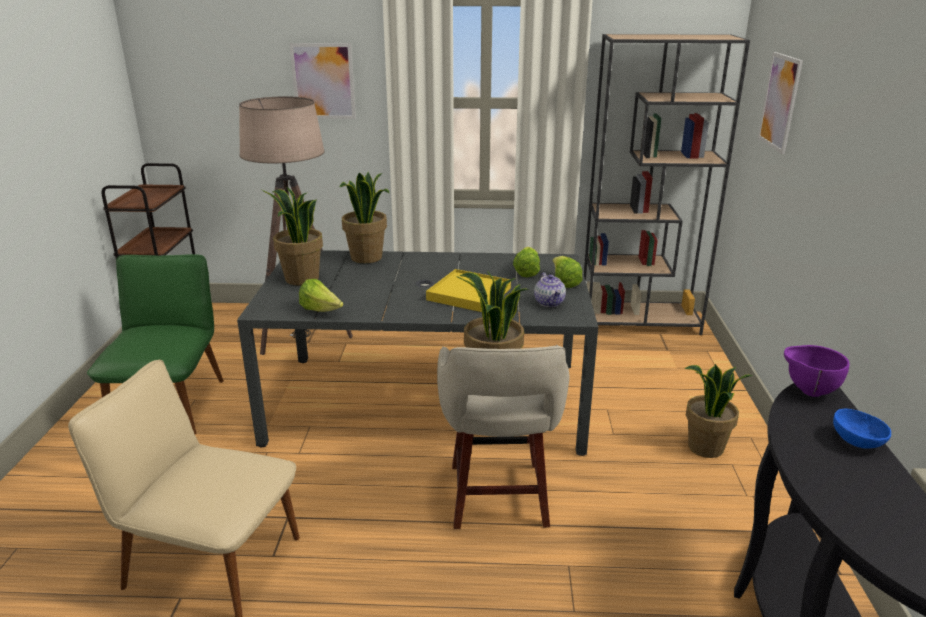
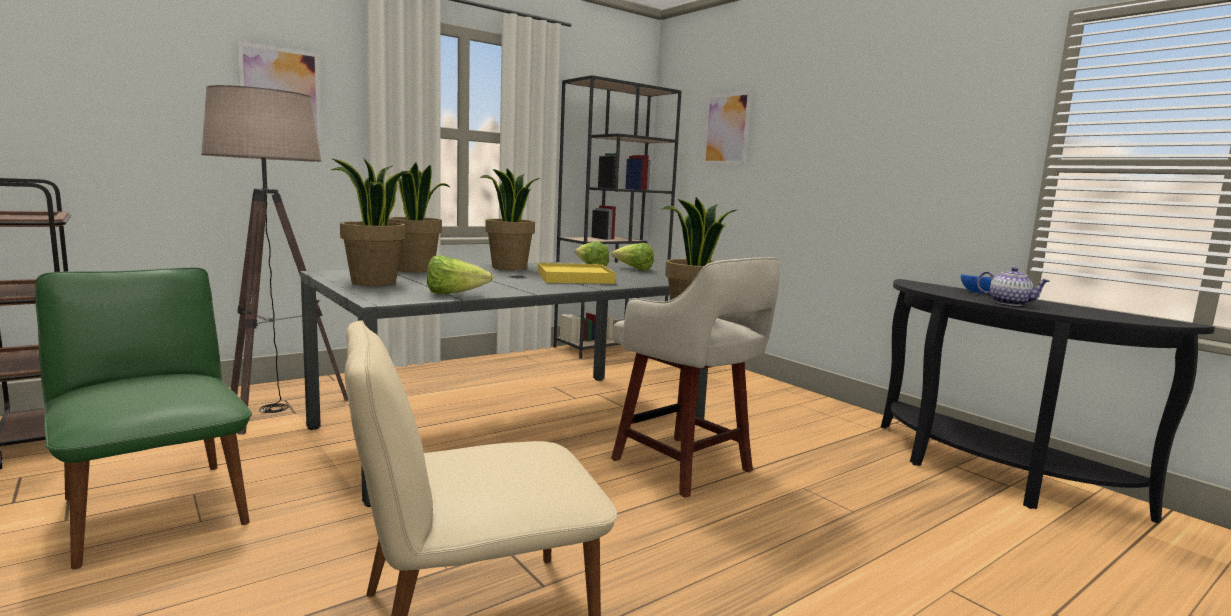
camera: 40 degrees left, 15 degrees down
(549, 302) = (651, 277): teapot -> teapot (1009, 303)
(705, 448) = (768, 400): potted plant -> potted plant (509, 268)
(808, 391) = (909, 283): purple bowl -> none

